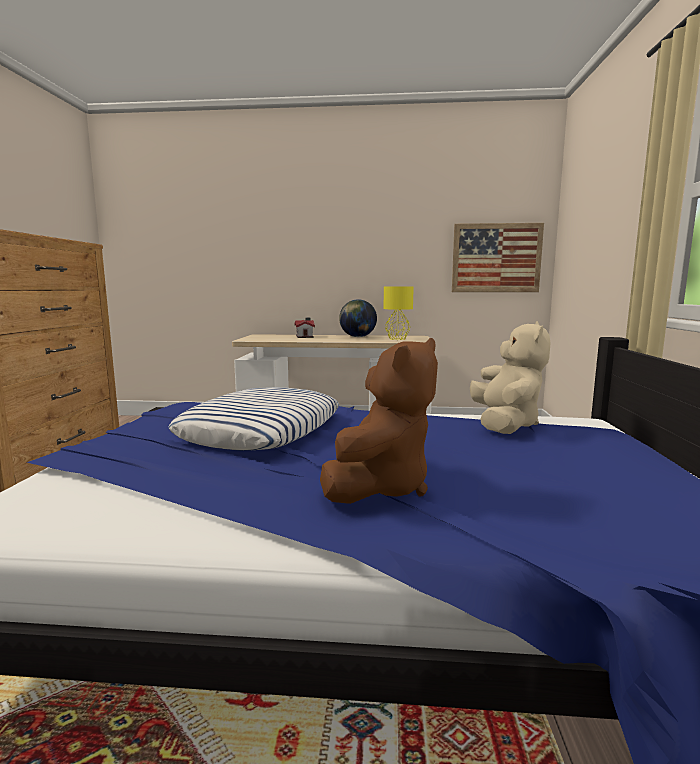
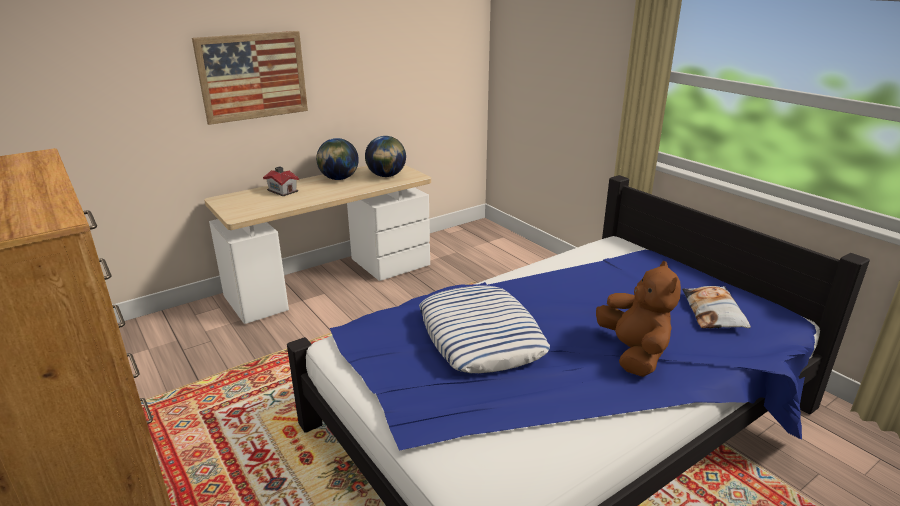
camera: 40 degrees left, 15 degrees up
(397, 339) = (386, 176): yellow table lamp -> globe
(496, 258) = (445, 72): picture -> picture (253, 76)
(505, 424) = (596, 267): beige plush toy -> none
(601, 495) = (713, 313): none -> pillow

